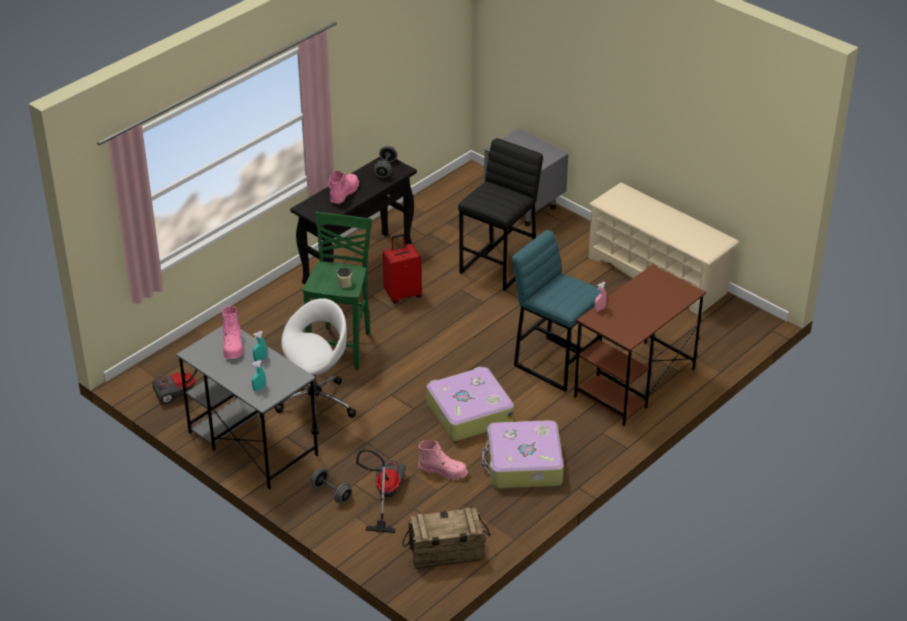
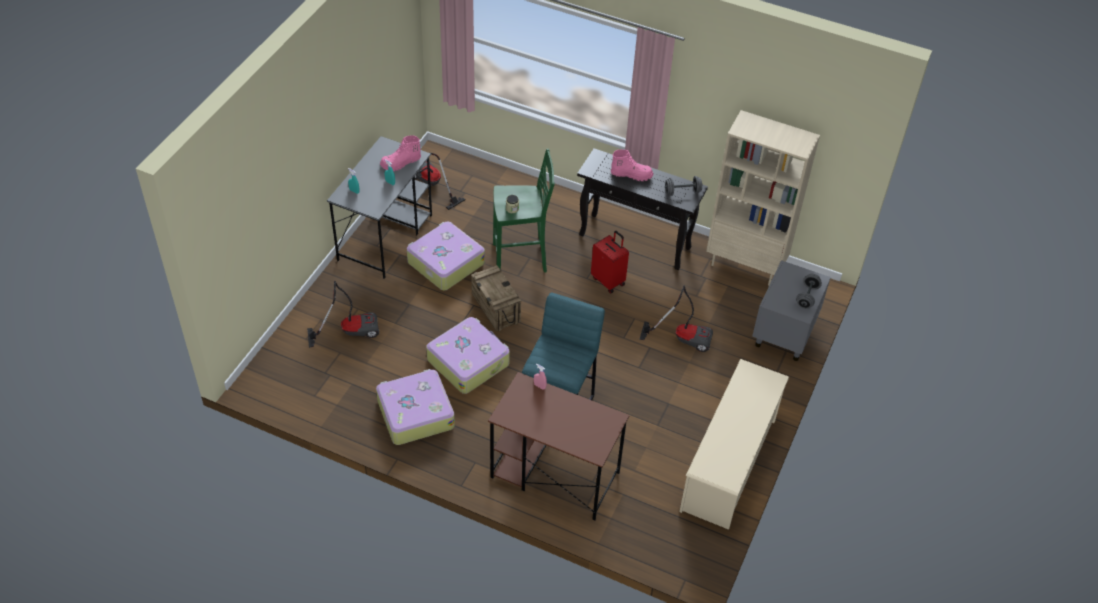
camera: 70 degrees right, 10 degrees up
(317, 404) = (445, 263): white office chair -> suitcase
(331, 493) = (343, 298): grey dumbbell -> grey dumbbell (807, 297)
(425, 205) = (746, 265): none -> beige bookcase
(443, 471) = (389, 361): pink boot -> none
(446, 553) = (294, 385): crate -> crate (495, 308)
(499, 265) = (683, 337): black stool -> vacuum cleaner

